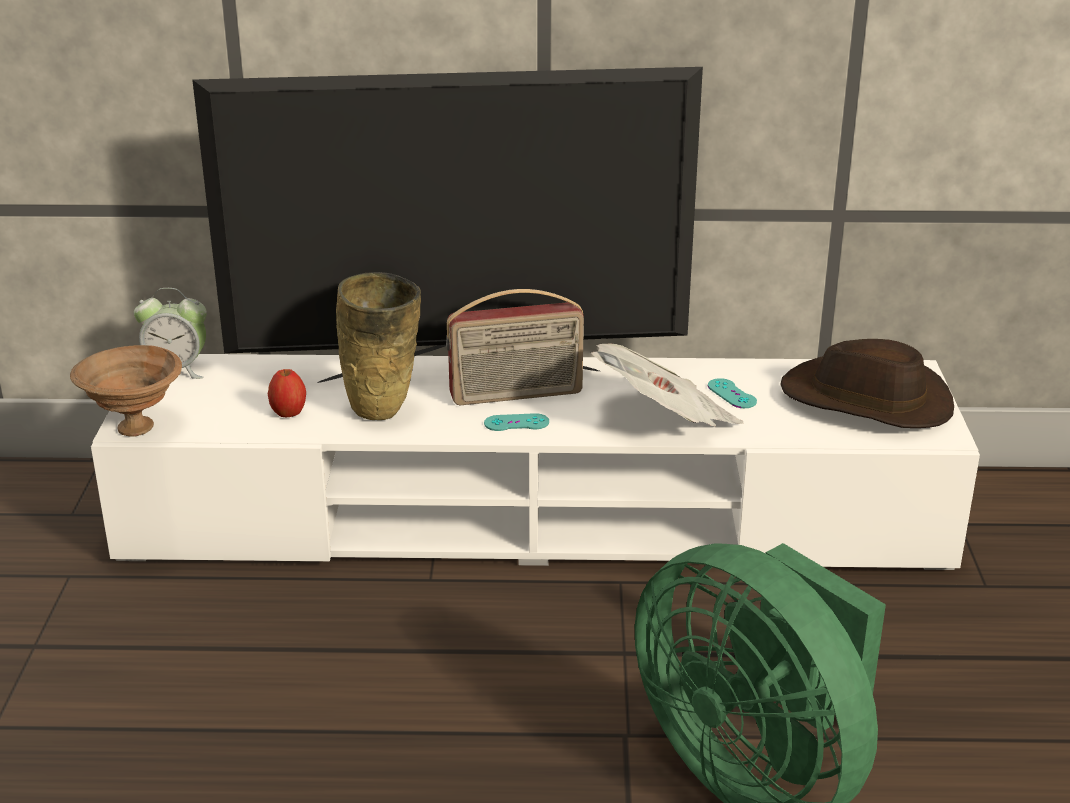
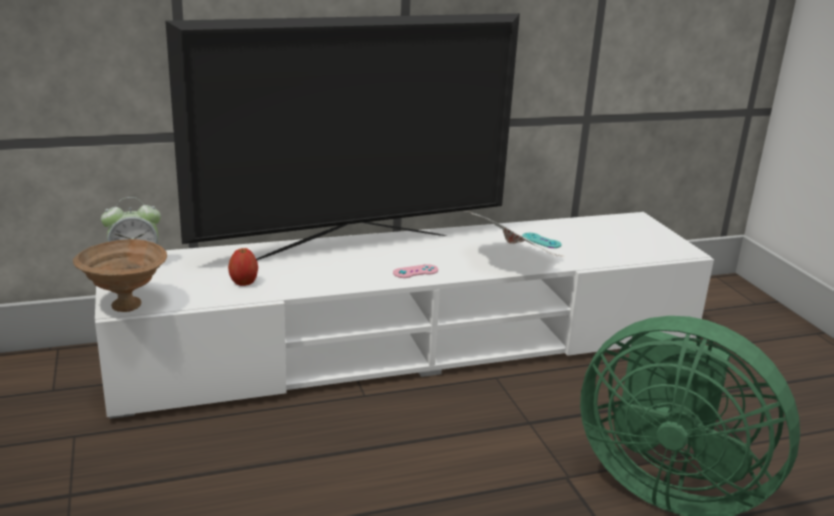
camera: 20 degrees left, 5 degrees down
(383, 413) = (315, 275): beige vase -> none
(516, 395) = (402, 255): radio -> none
(516, 423) = (415, 271): turquoise game controller -> pink game controller
(866, 401) = (625, 237): brown hat -> none

